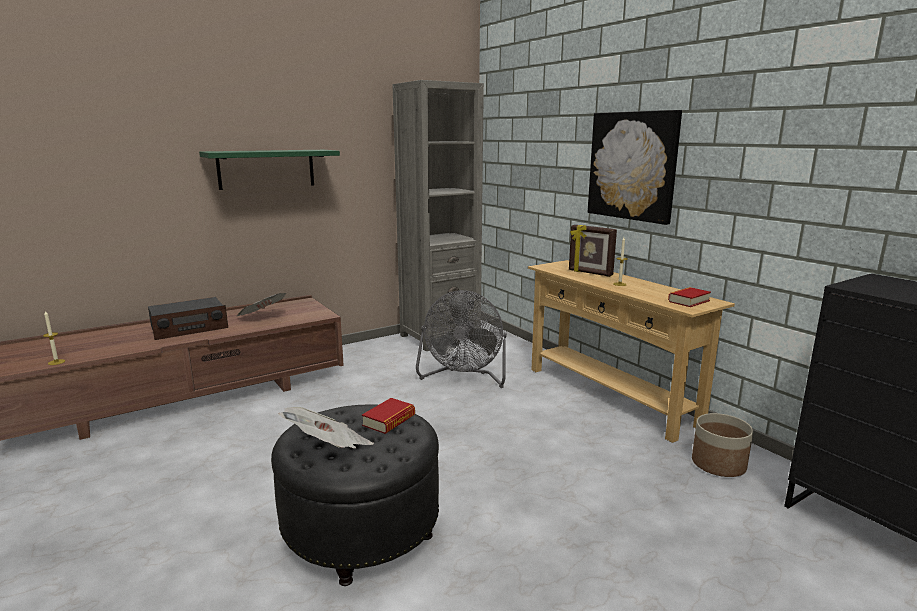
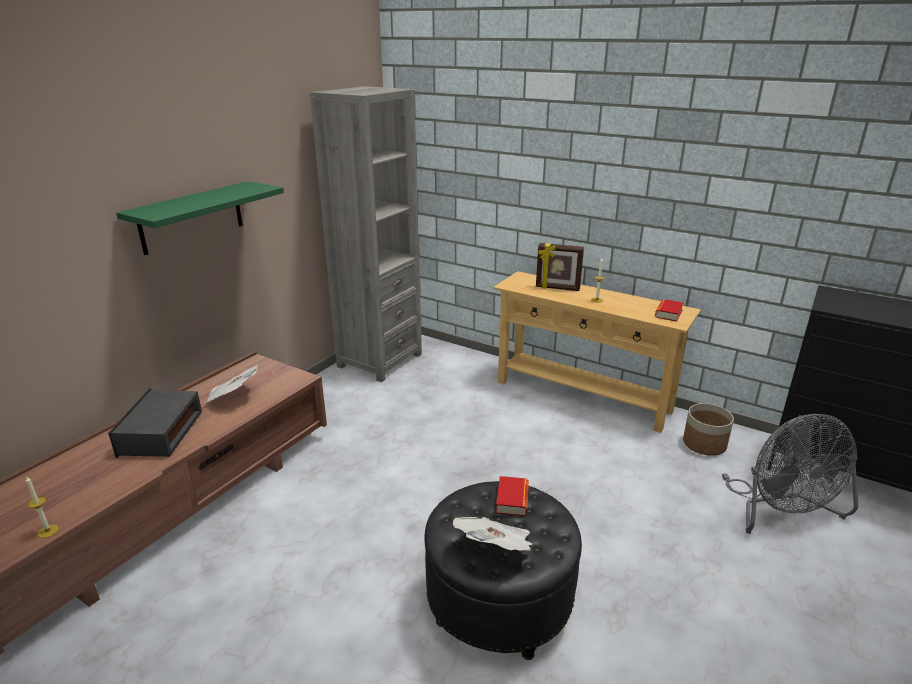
camera: 25 degrees left, 10 degrees up
(189, 328) = (160, 433): radio -> radio turned 150 degrees clockwise
(461, 376) = (441, 405): grey fan -> grey fan (778, 510)
(632, 166) = (593, 184): picture -> none

